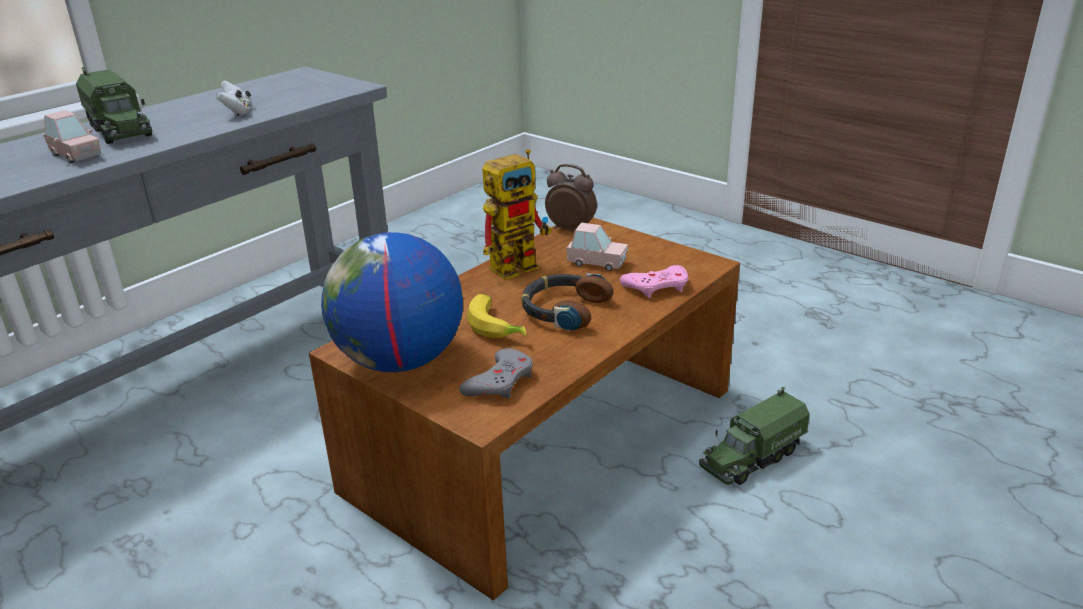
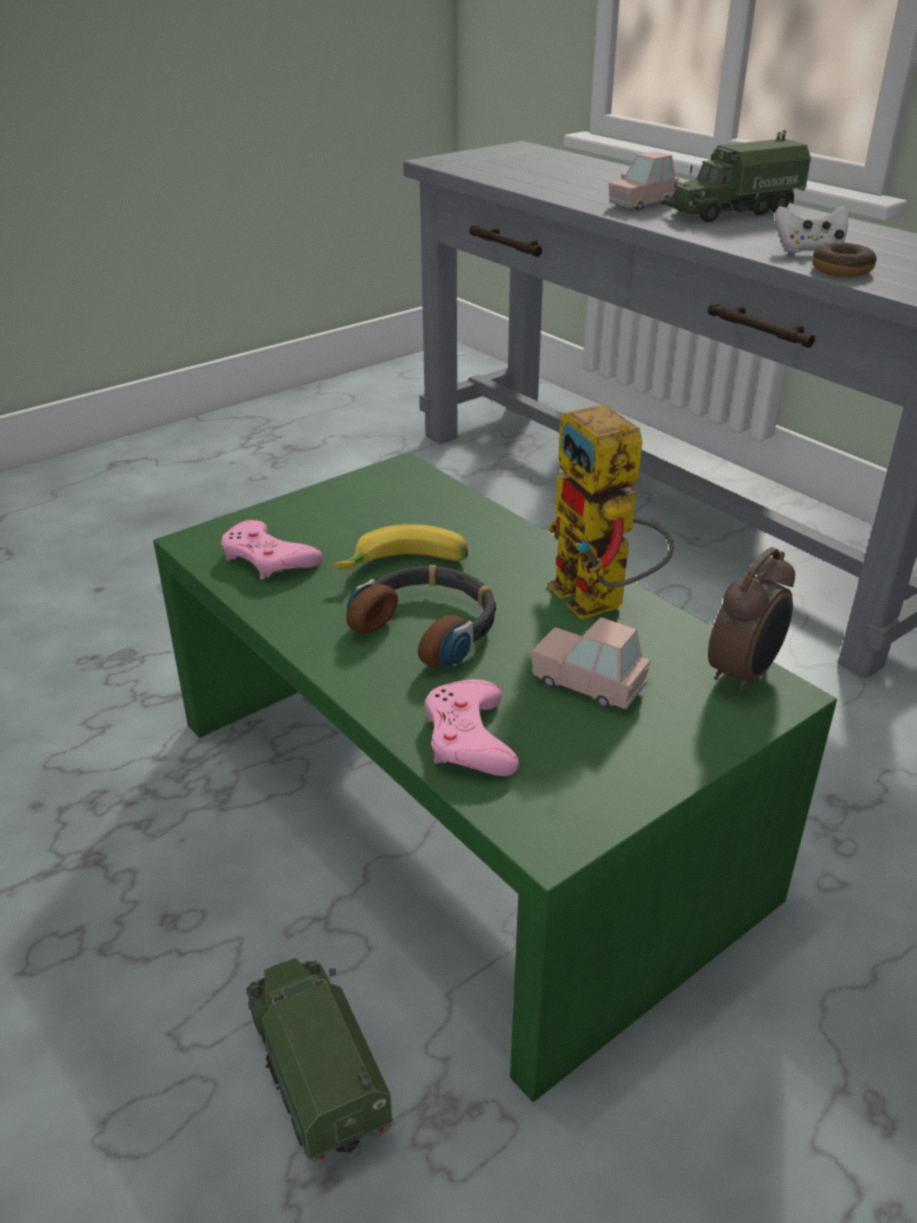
camera: 100 degrees right, 5 degrees up
(283, 106) = (841, 270): none -> donut
(400, 361) = (355, 499): globe -> none
(500, 381) = (268, 558): grey game controller -> pink game controller
(543, 437) = (461, 804): brown coffee table -> green coffee table
(597, 263) = (587, 684): pink toy car -> pink toy car turned 90 degrees clockwise

